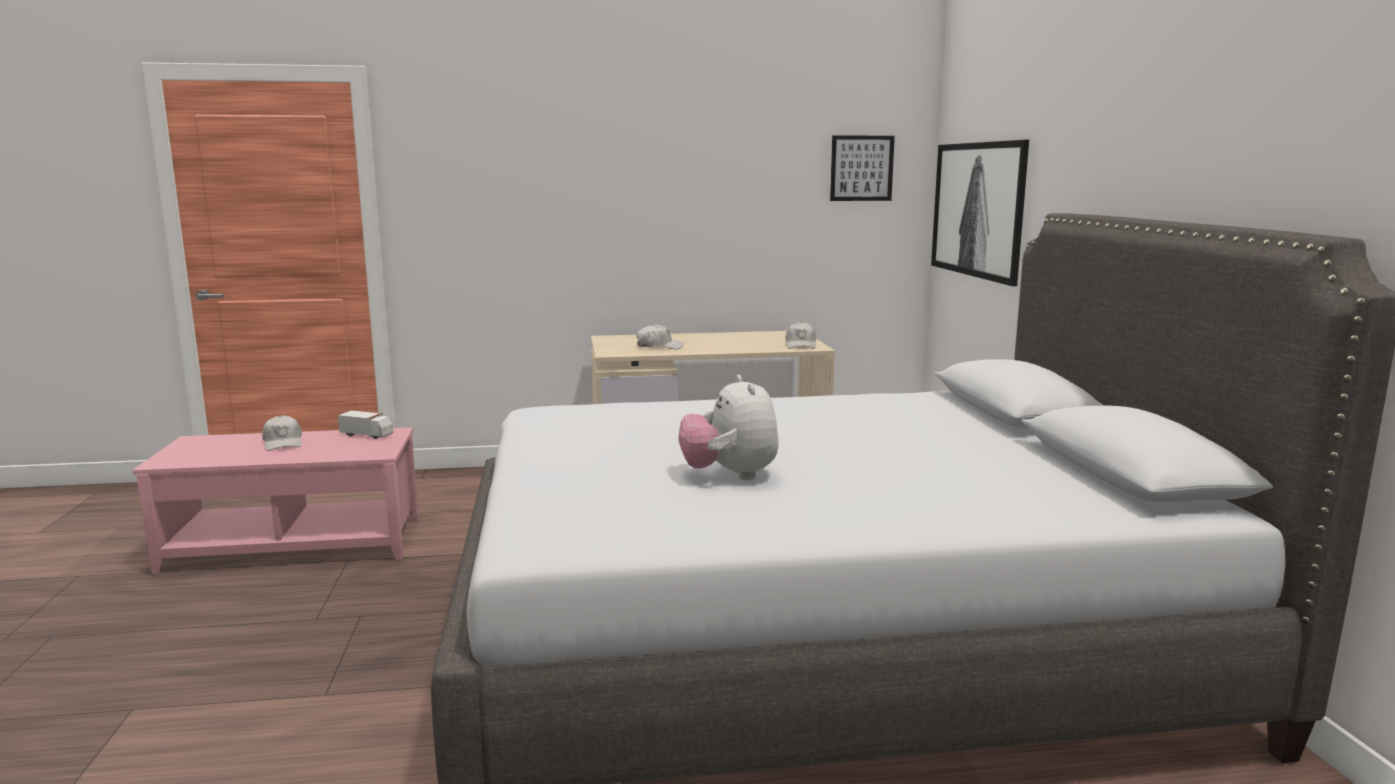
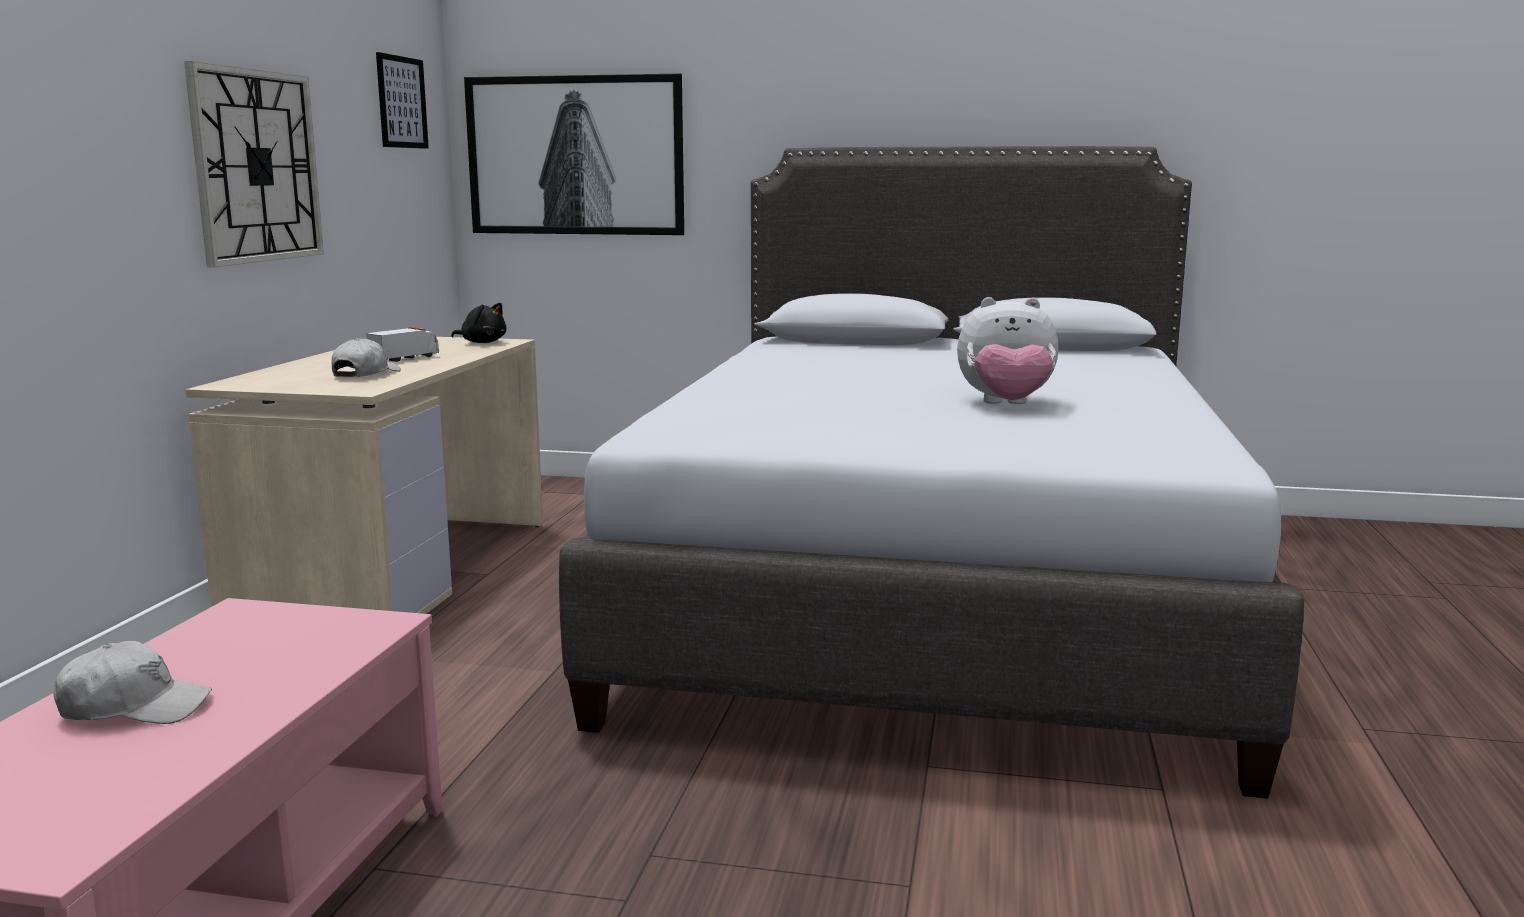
camera: 70 degrees left, 0 degrees up
(367, 435) = (223, 631): toy truck -> toy truck (405, 358)
(684, 216) = (256, 166): none -> wall clock
(801, 345) = (482, 342): white cap -> black plush toy

